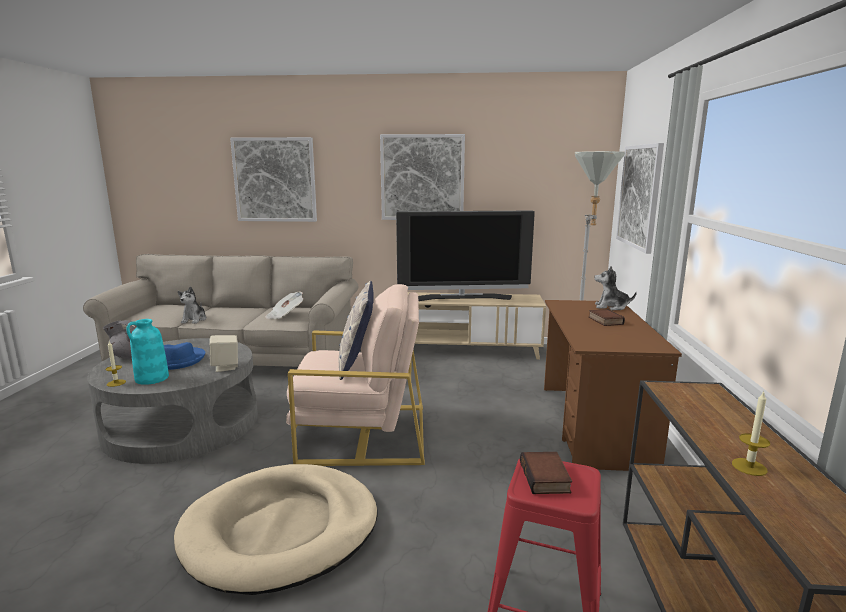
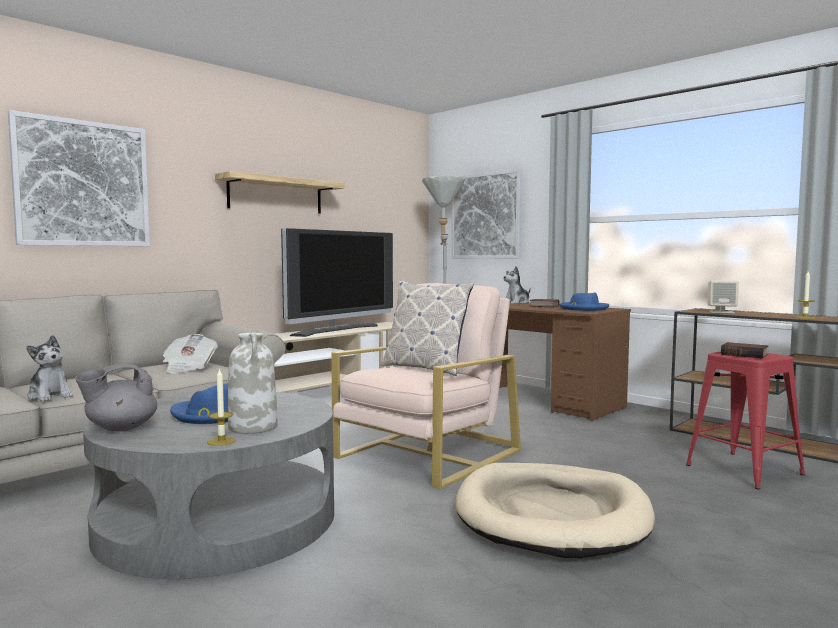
camera: 50 degrees left, 10 degrees down
(151, 379) = (253, 427): turquoise vase -> white vase
(226, 367) = (299, 402): beige speaker -> beige speaker (721, 312)
(422, 177) = (276, 195): picture -> shelf
(621, 337) = (583, 308): none -> blue hat

